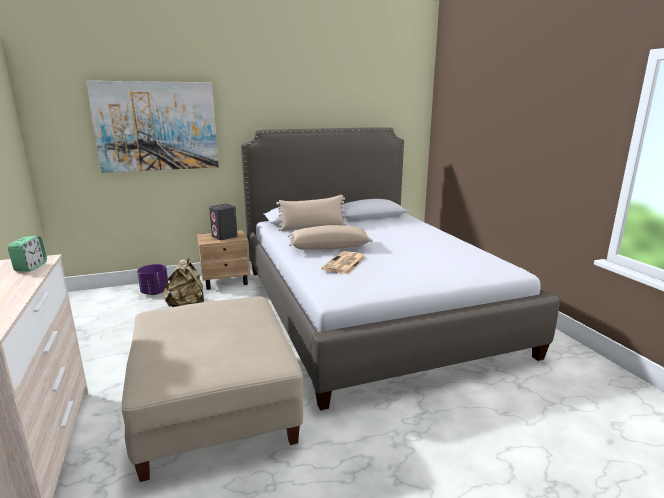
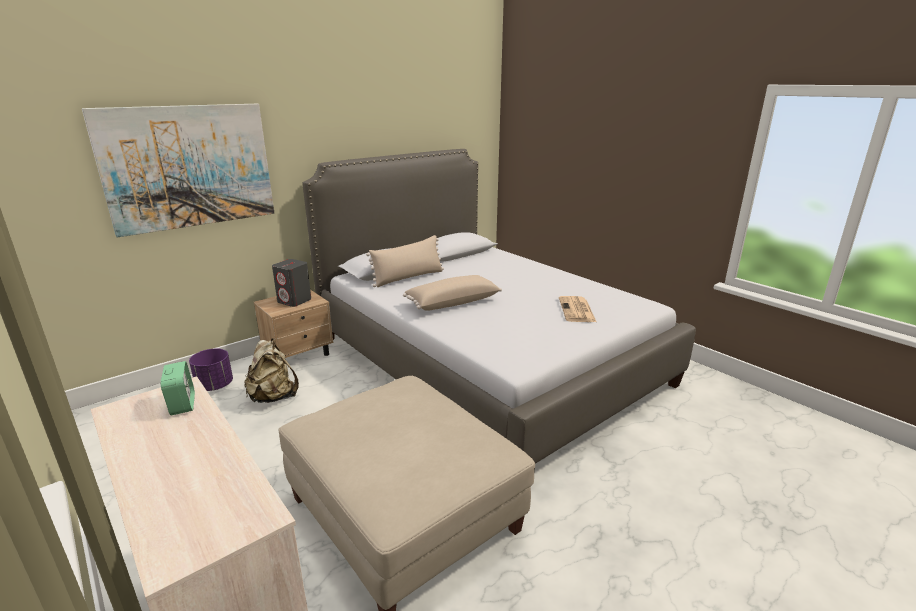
camera: 20 degrees left, 5 degrees up
(344, 263) = (490, 322): newspaper -> newspaper (577, 310)

